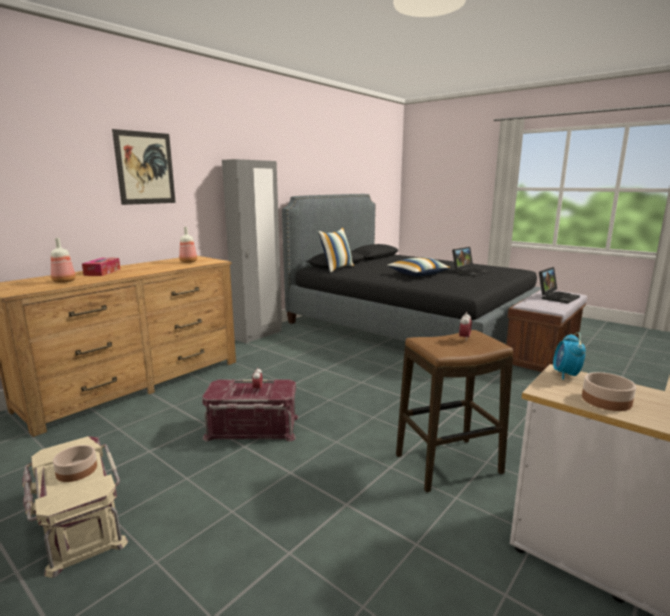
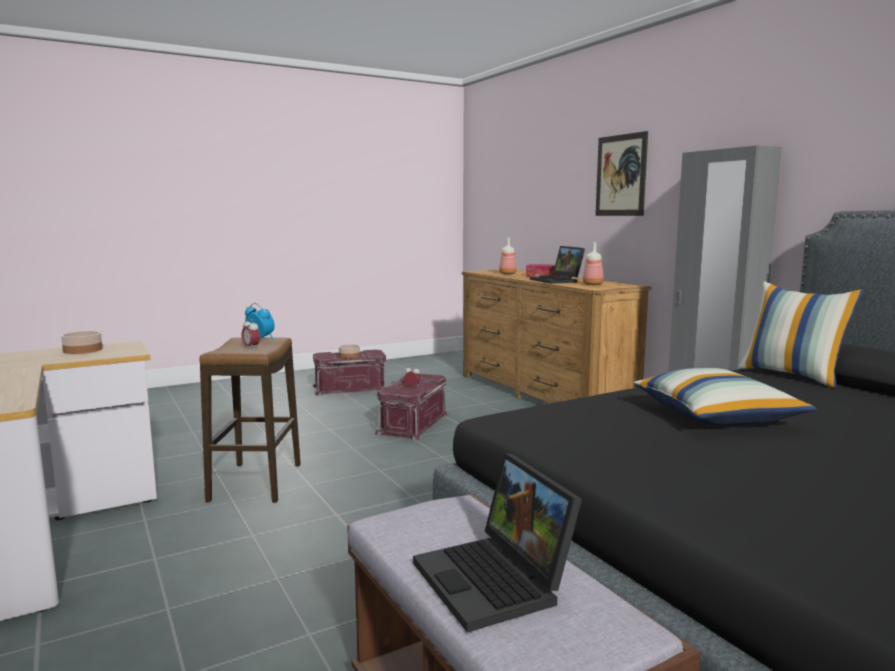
camera: 110 degrees right, 5 degrees down
(78, 522) = (350, 387): beige storage box -> red storage box
(469, 272) = (773, 480): laptop -> laptop (558, 281)
(565, 375) = (127, 352): alarm clock -> alarm clock (260, 338)

